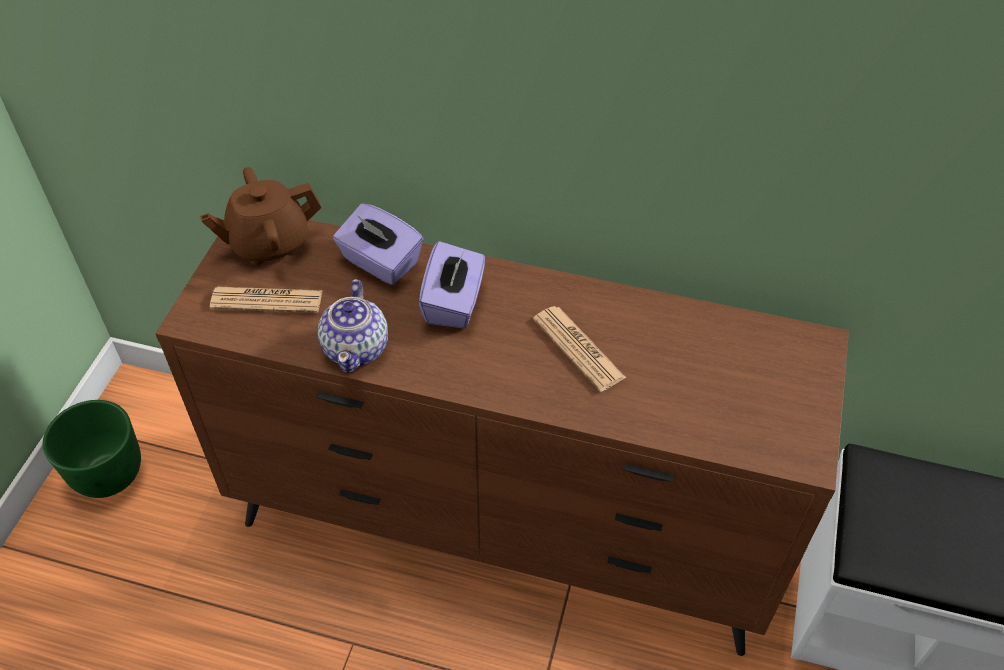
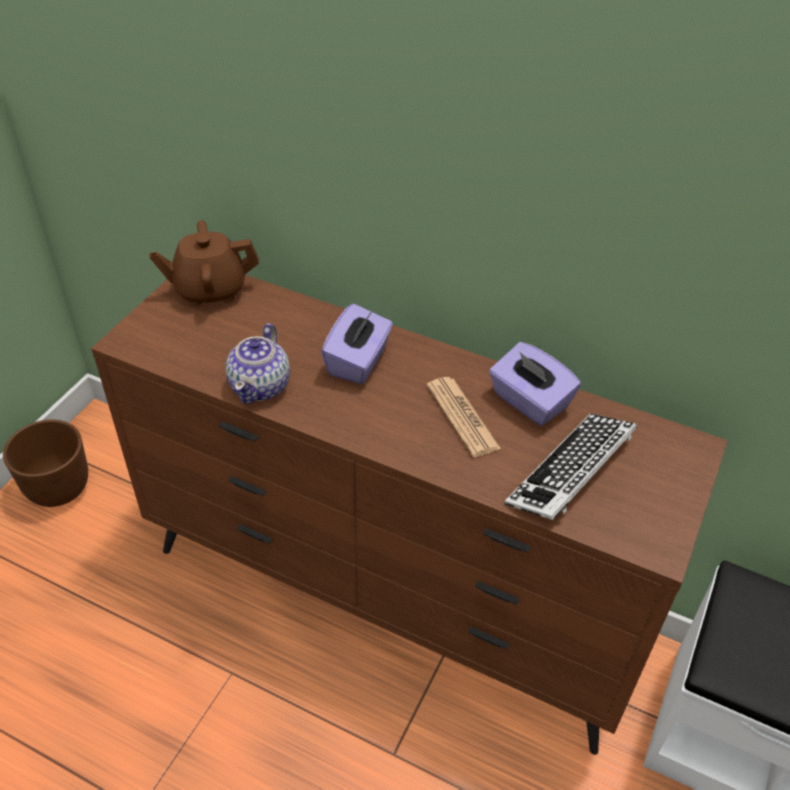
camera: 10 degrees right, 5 degrees down
(107, 475) = (58, 489): green planter -> brown planter
(267, 300) = (194, 335): newspaper -> none
(380, 262) = (302, 319): purple tissue box -> purple tissue box (529, 402)
(702, 391) = (571, 472): none -> keyboard

